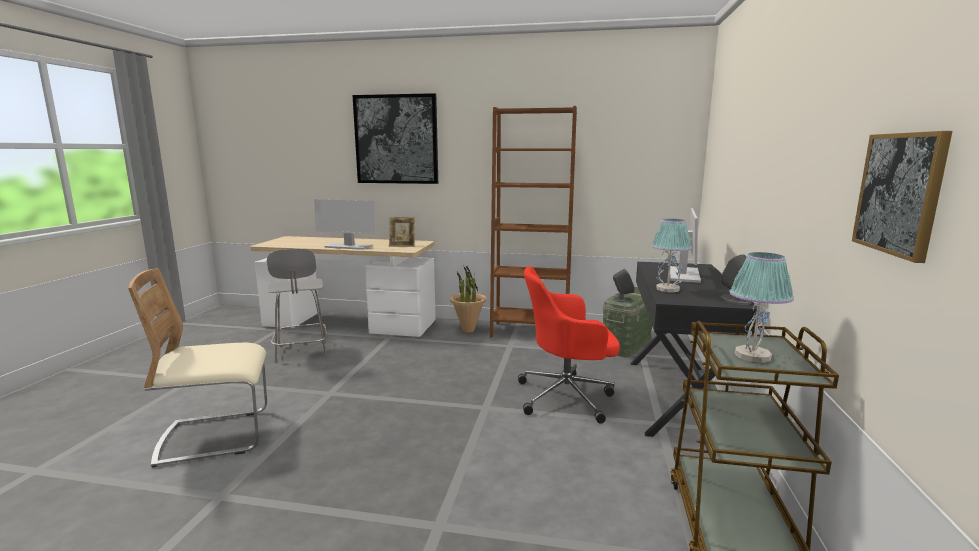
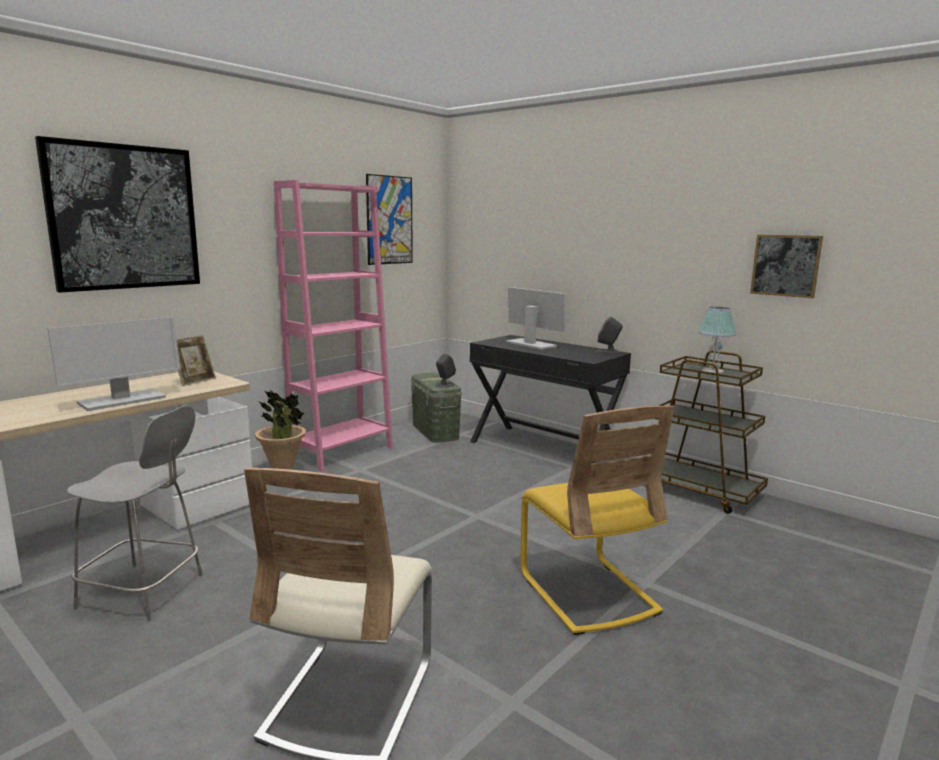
camera: 60 degrees left, 0 degrees up
(394, 494) = (587, 593): none -> yellow chair
(530, 332) = (342, 452): brown bookcase -> pink bookcase
(567, 396) = (498, 480): red office chair -> none
(622, 137) = (389, 220): none -> picture
(667, 289) = (563, 355): table lamp -> none

